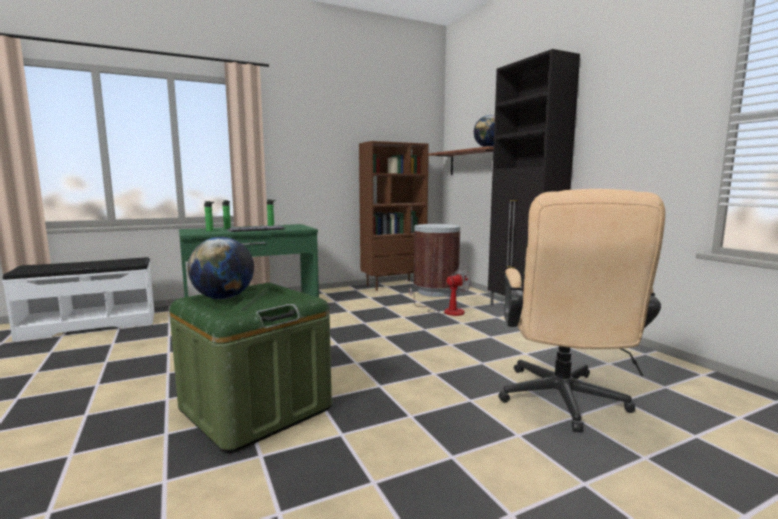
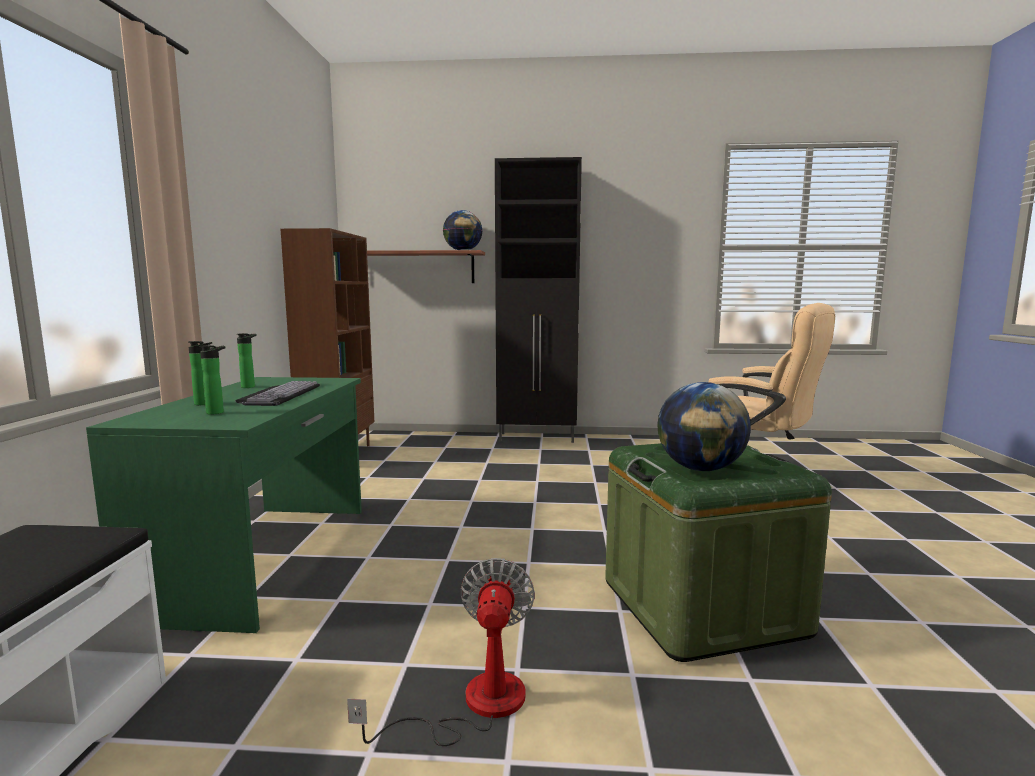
camera: 60 degrees left, 0 degrees up
(436, 292) = (413, 446): brown trash can -> none
(446, 311) = (493, 460): fan -> fan (474, 705)

